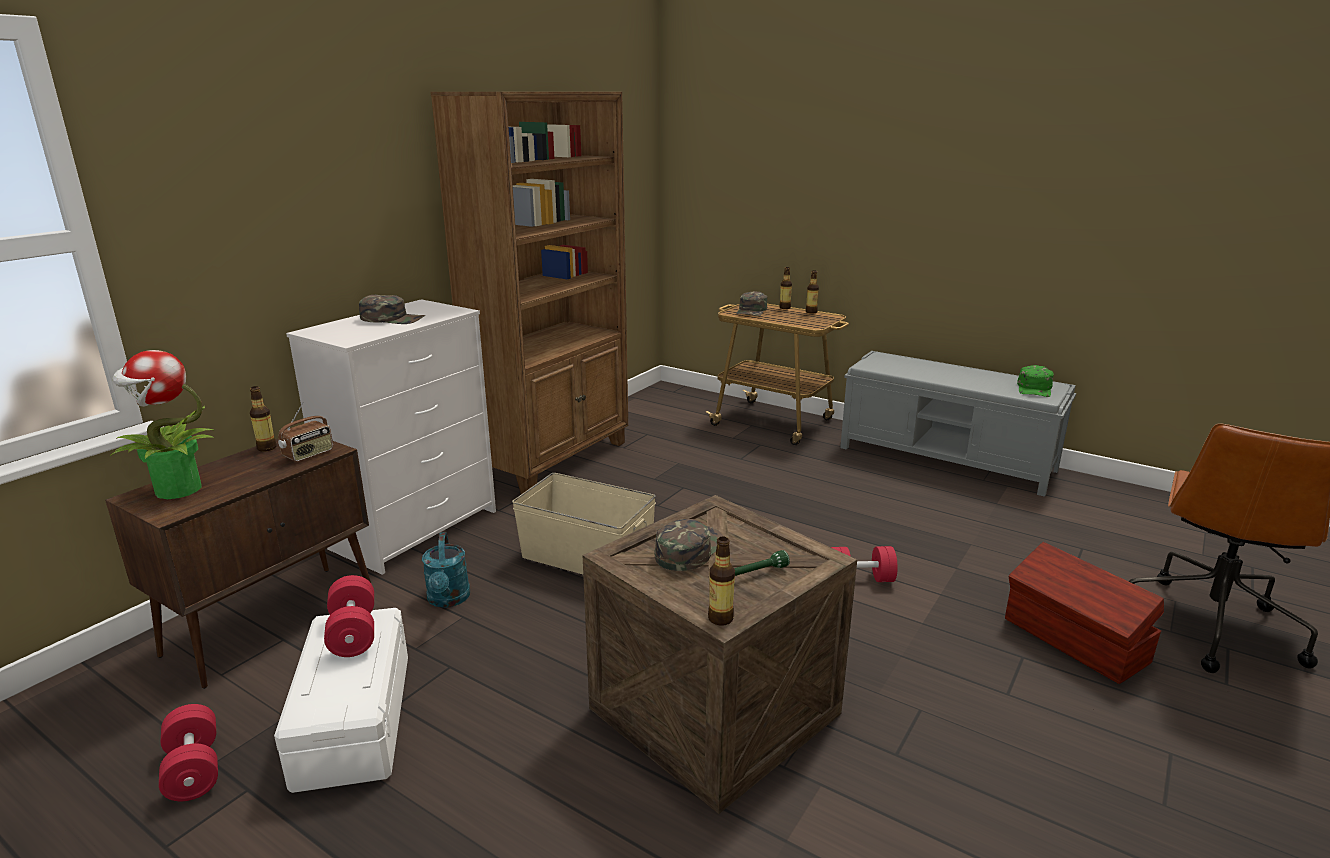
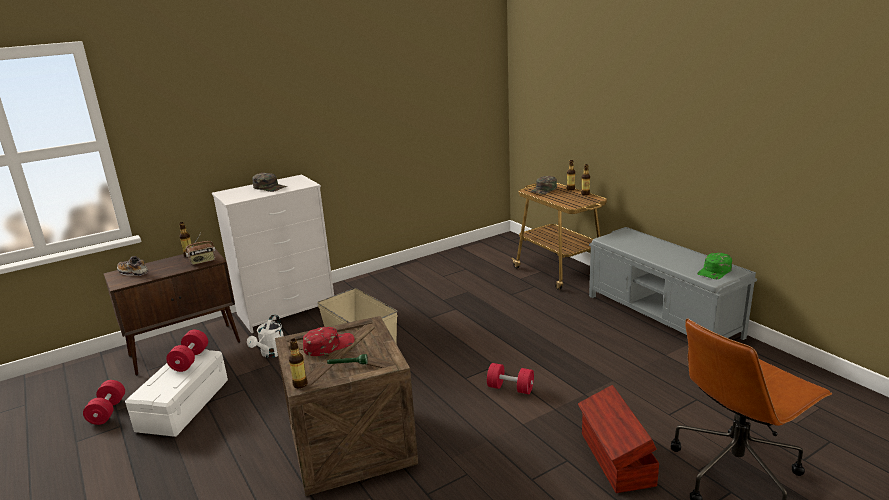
camera: 25 degrees right, 0 degrees up
(176, 490) = (133, 272): potted plant -> shoe
(448, 600) = (271, 353): turquoise watering can -> white watering can
(554, 459) = (395, 278): brown bookcase -> none
(688, 550) = (329, 345): green cap -> red cap

